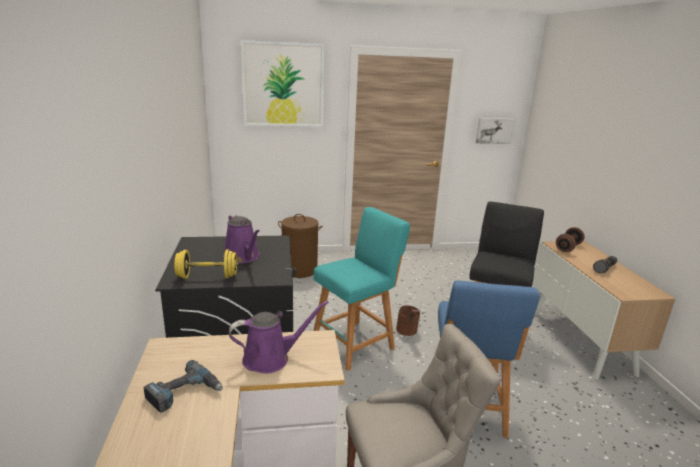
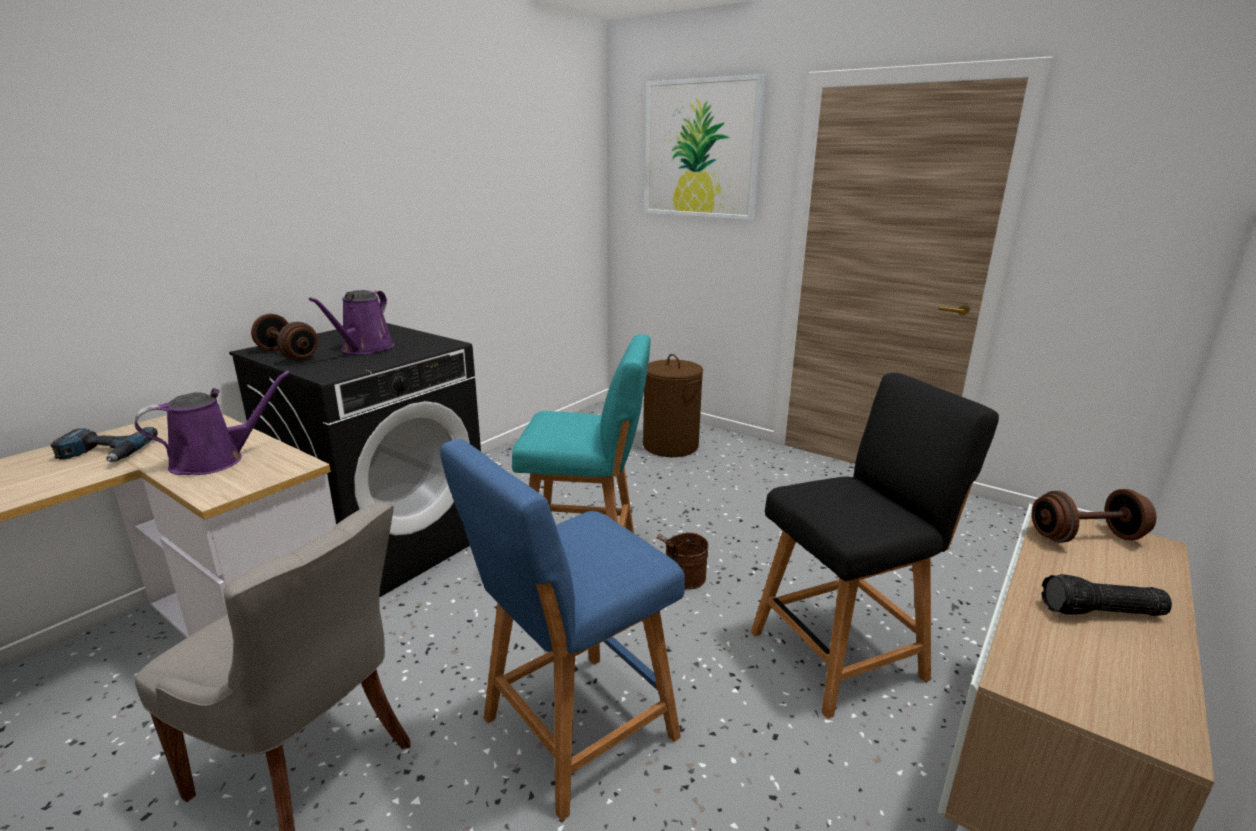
camera: 45 degrees right, 0 degrees up
(207, 277) = (287, 355): yellow dumbbell -> brown dumbbell
(271, 358) = (215, 460): purple watering can -> purple watering can turned 60 degrees counterclockwise
(494, 130) = (1131, 247): picture -> none

